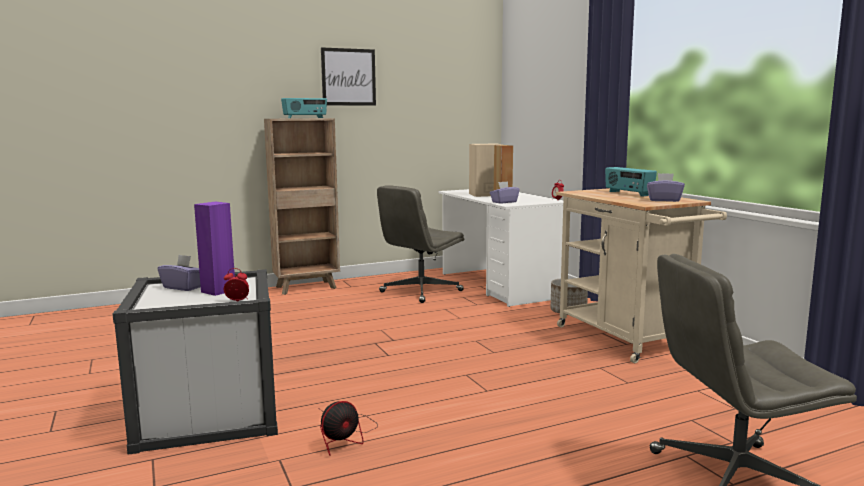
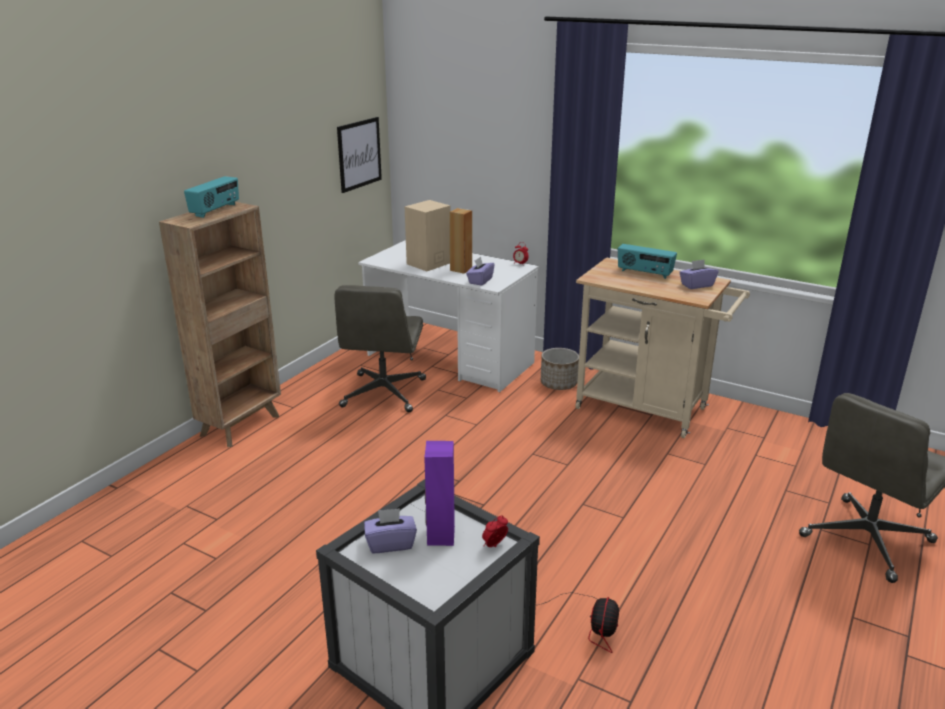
camera: 35 degrees left, 15 degrees up
(348, 77) = (242, 136): picture -> picture (359, 154)

